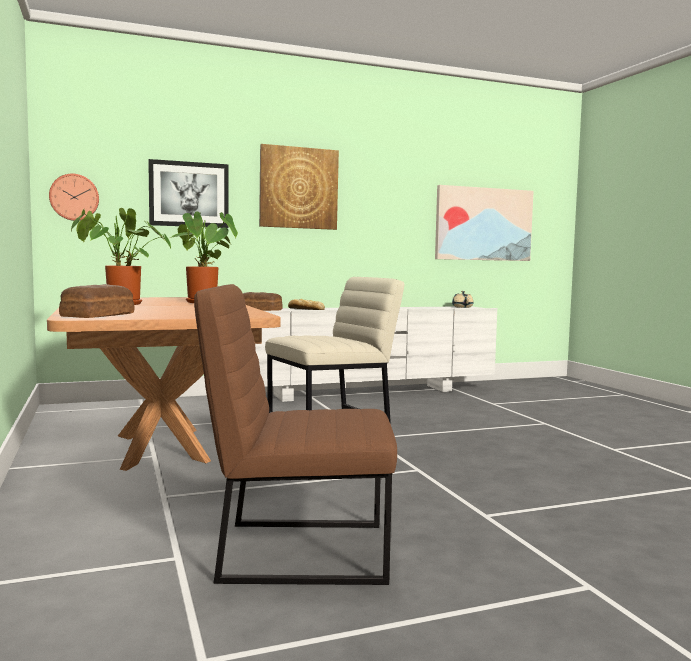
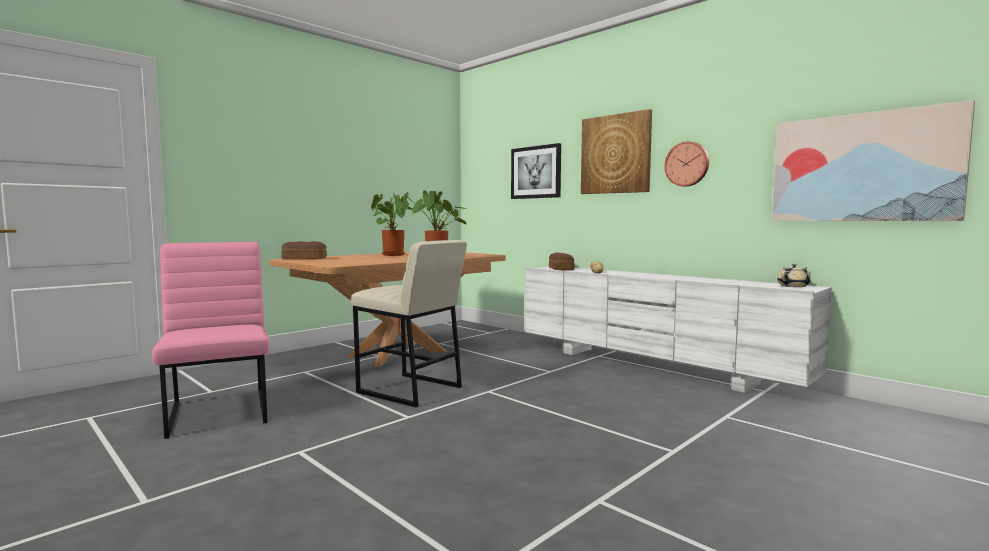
camera: 65 degrees right, 0 degrees up
(74, 197) = (477, 183): wall clock -> wall clock (687, 164)
(298, 551) = (220, 411): brown chair -> pink chair

